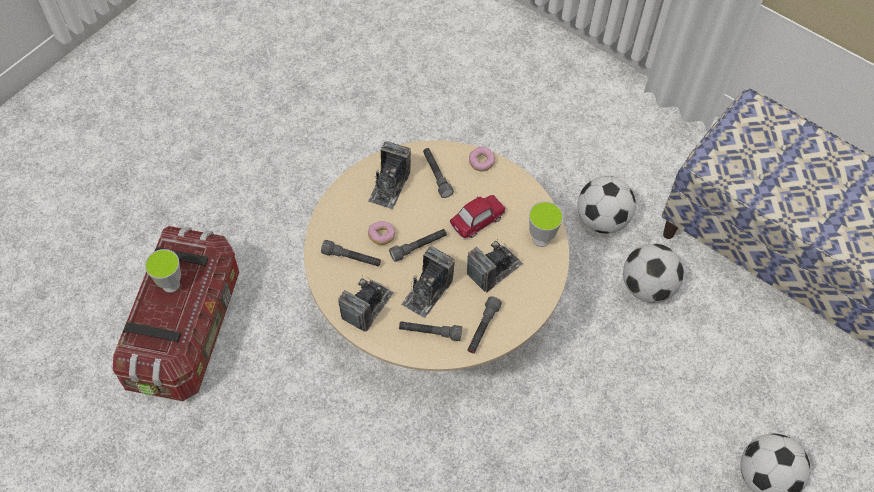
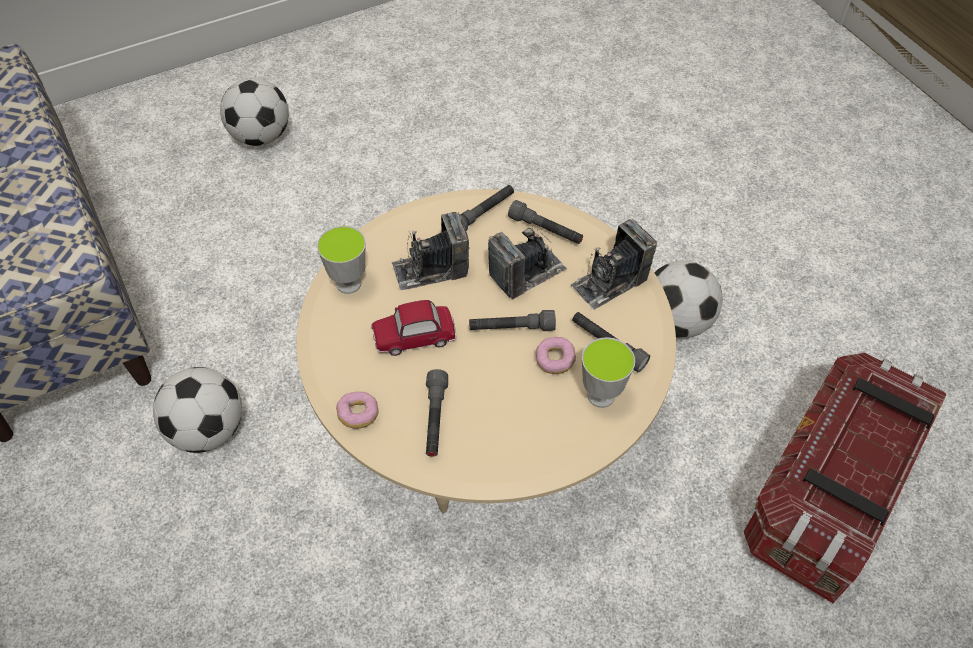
camera: 155 degrees left, 5 degrees down
(171, 285) = (861, 465): cup -> cup (601, 396)
(389, 186) = (512, 428): camera -> none
(647, 287) = (223, 329): football -> football (675, 322)

